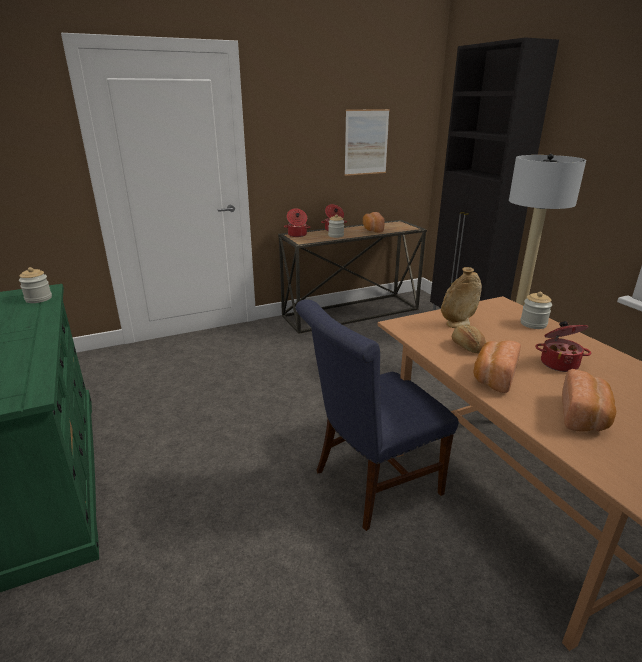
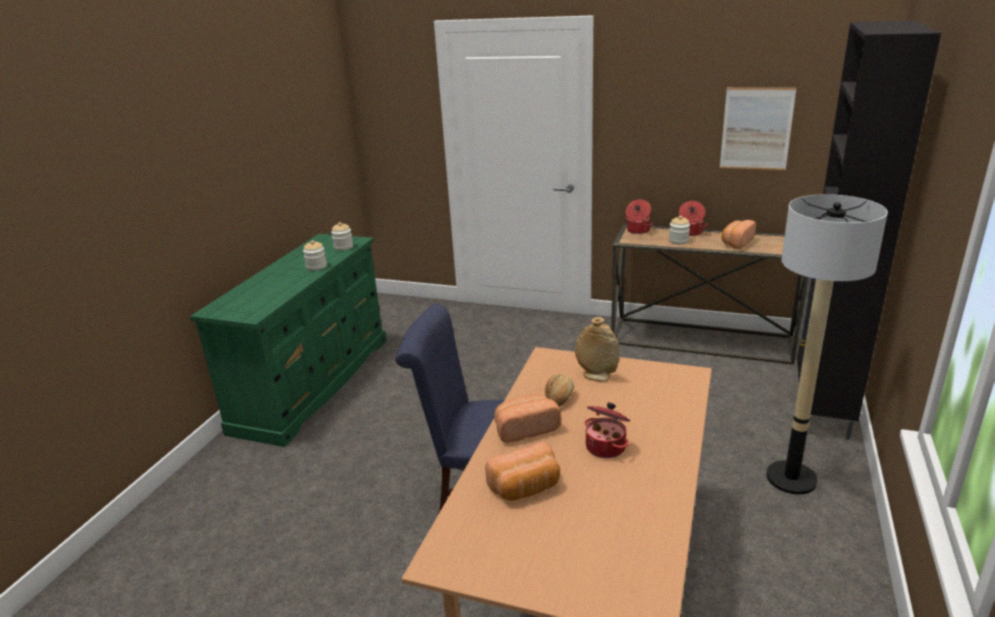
camera: 45 degrees right, 0 degrees up
(533, 324) = (671, 406): jar -> jar (316, 267)

